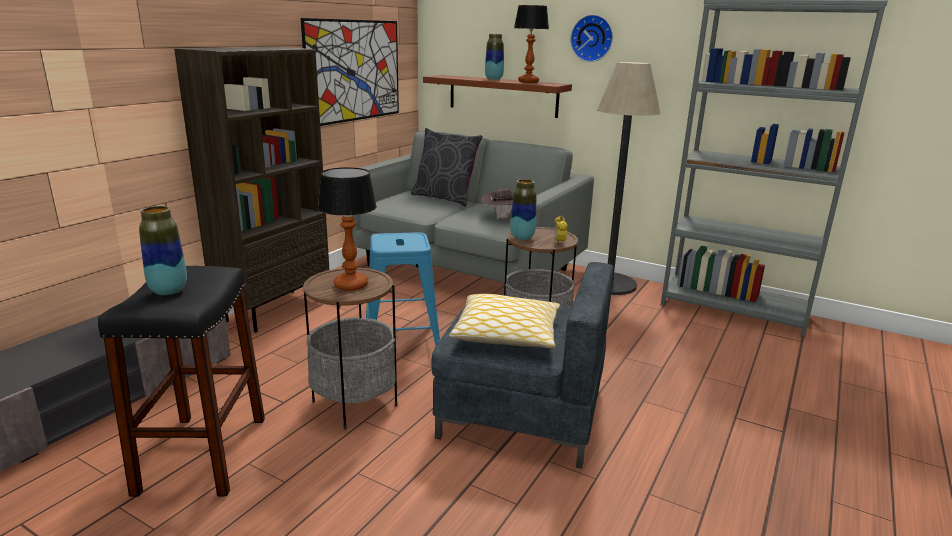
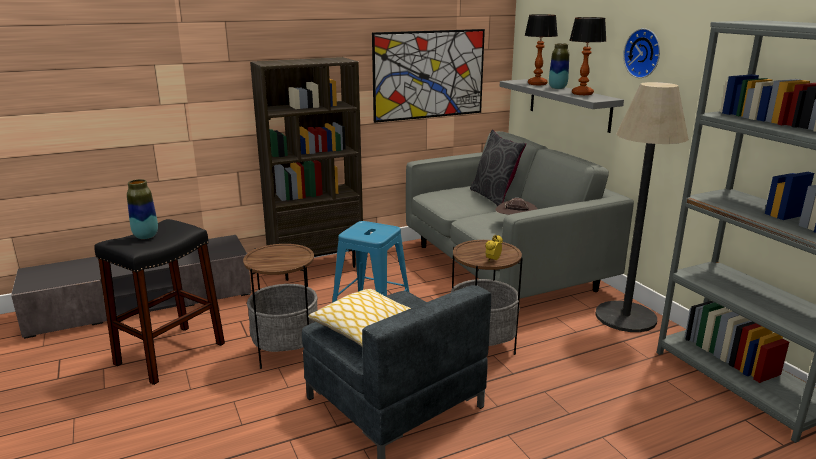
camera: 35 degrees right, 0 degrees up
(351, 284) = (279, 258): table lamp -> table lamp (537, 84)
(502, 95) = (569, 104): brown shelf -> grey shelf
(522, 237) = (467, 248): vase -> none

